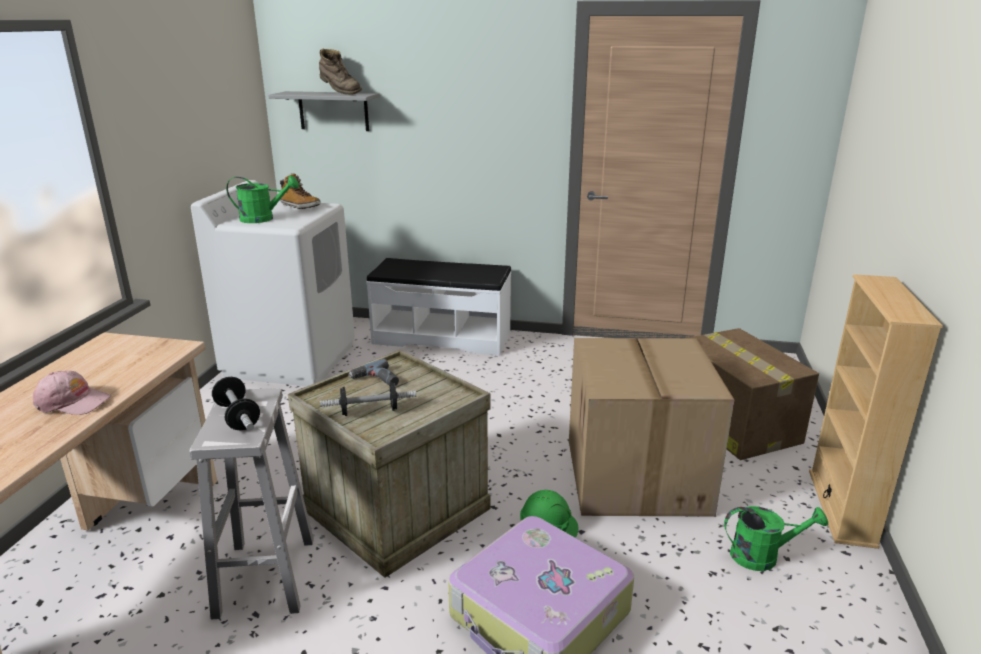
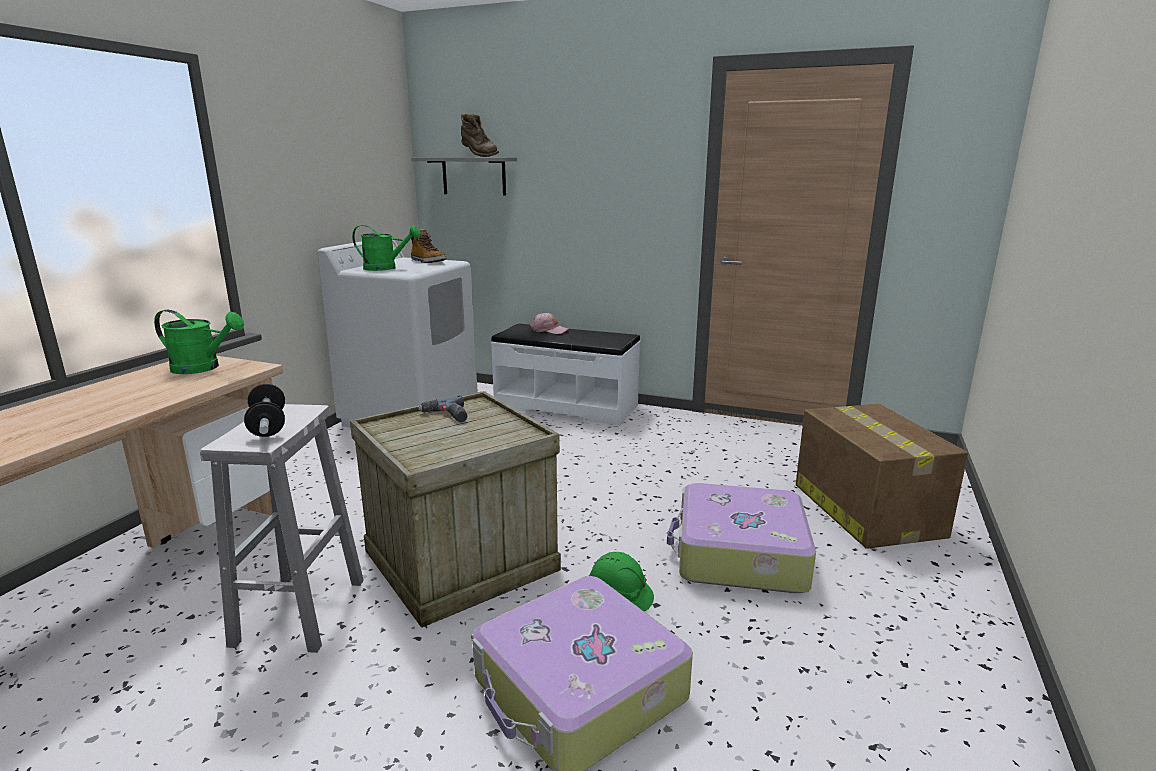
camera: 10 degrees right, 5 degrees down
(72, 402) = (123, 402): pink cap -> pink cap (549, 330)
(369, 411) = (424, 441): dumbbell -> none
(638, 477) = (739, 554): cardboard box -> suitcase
(762, 556) = (873, 657): green watering can -> green watering can (203, 368)
(841, 507) = (987, 613): beige bookcase -> none

